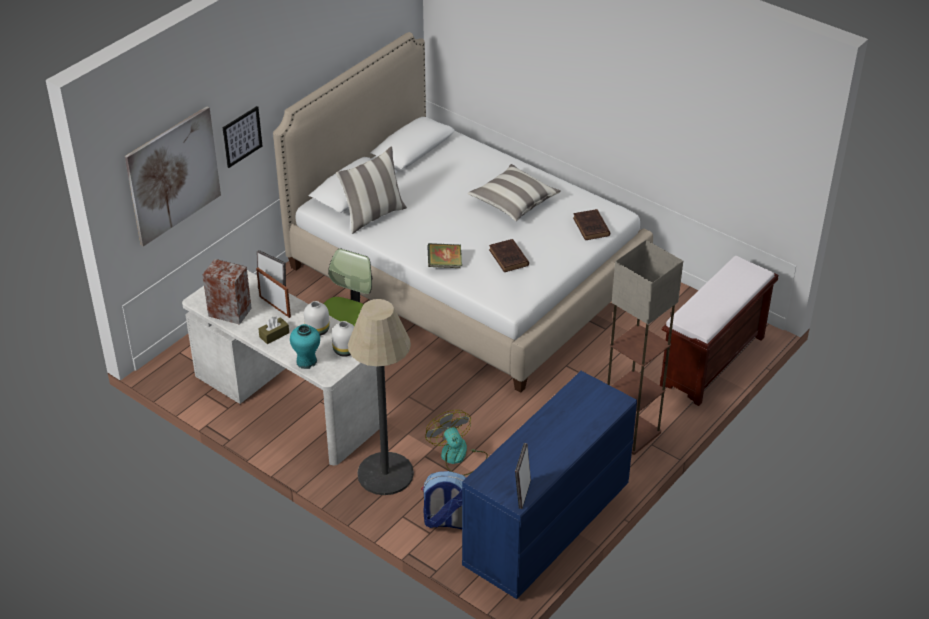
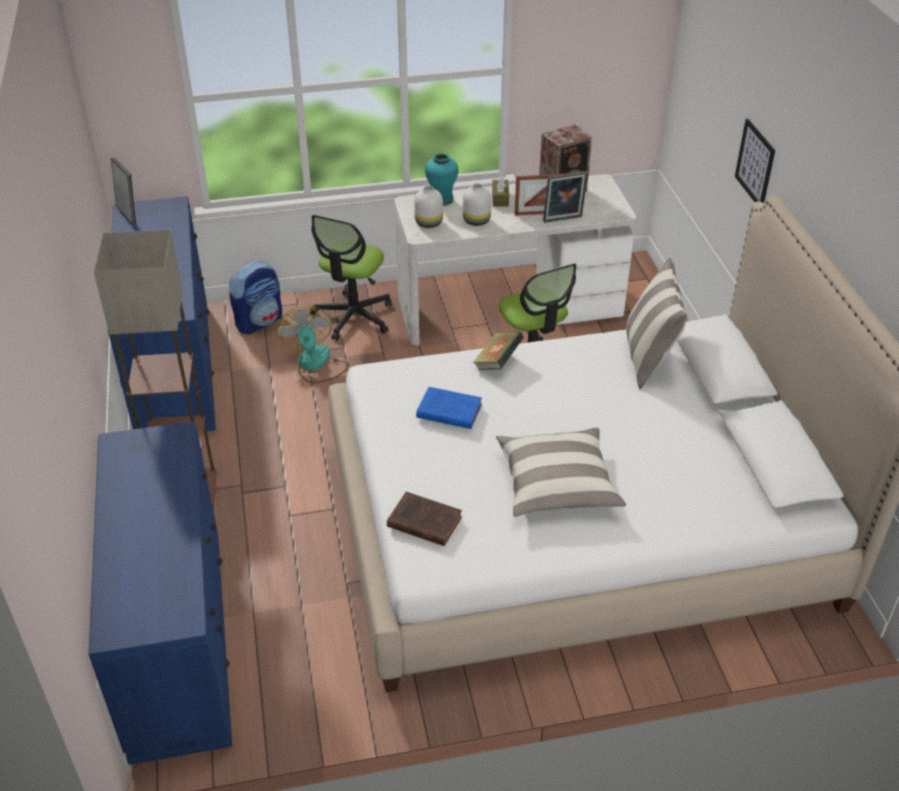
camera: 130 degrees right, 0 degrees up
(173, 175) = (709, 100): picture -> none
(385, 474) = (353, 317): floor lamp -> office chair
(458, 457) = (316, 364): fan -> fan turned 120 degrees counterclockwise
(509, 258) = (447, 411): brown book -> blue book
(712, 362) = (178, 641): brown bench -> blue dresser

